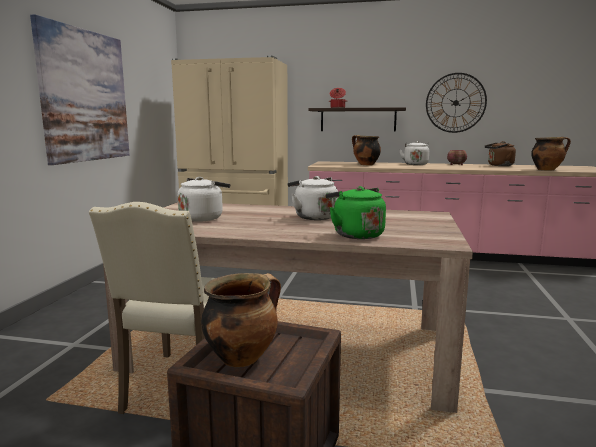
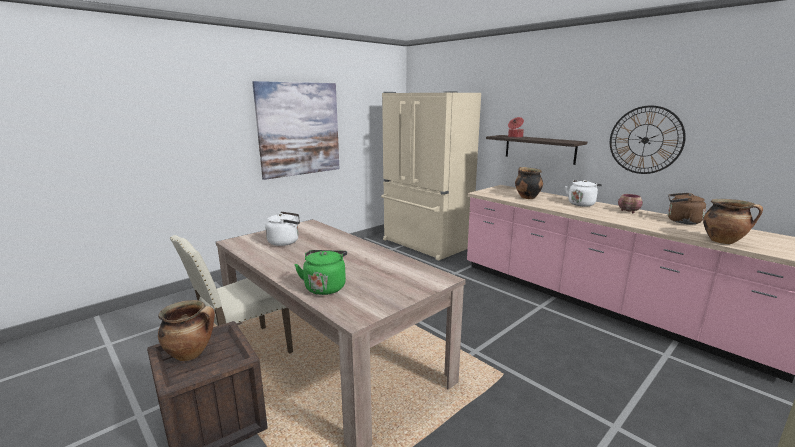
camera: 35 degrees right, 5 degrees up
(313, 217) = (348, 258): white kettle -> none

